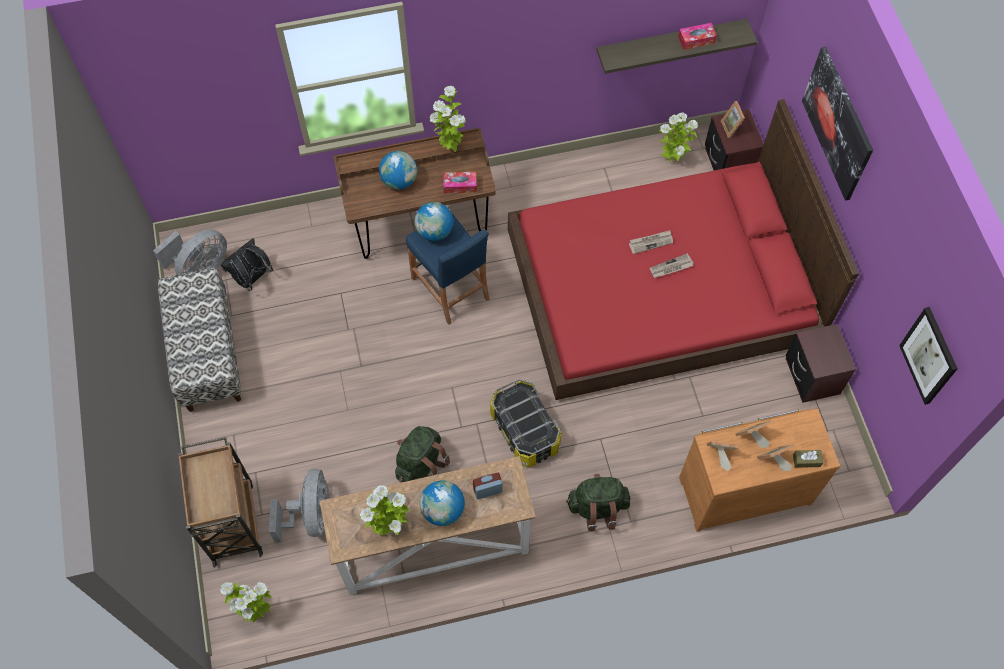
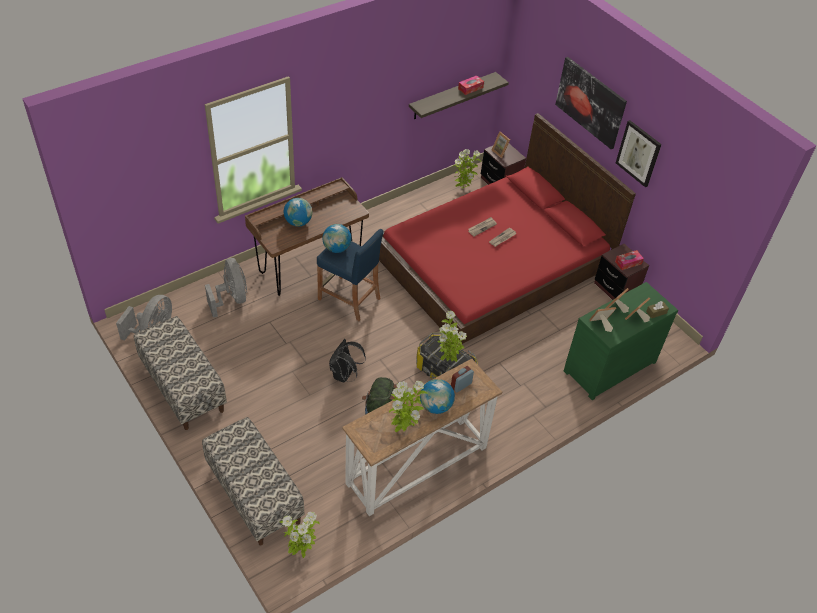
camera: 25 degrees left, 15 degrees down
(232, 521) = (254, 494): brown cart -> bench
(252, 278) = (197, 329): black backpack -> black backpack (344, 375)
(311, 516) = (314, 472): grey fan -> grey fan (231, 299)
(450, 146) = (326, 192): potted plant -> potted plant (448, 359)
(460, 185) = (343, 215): tissue box -> tissue box (628, 263)
(597, 507) = (519, 405): green backpack -> none
(742, 487) = (607, 365): brown dresser -> green dresser
(929, 356) = (711, 212): picture -> picture (638, 153)

